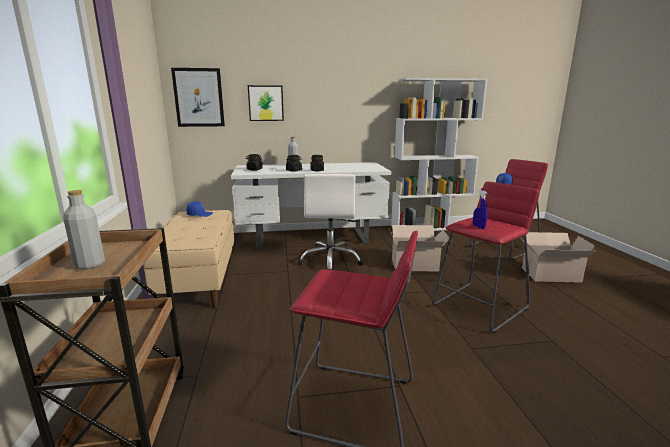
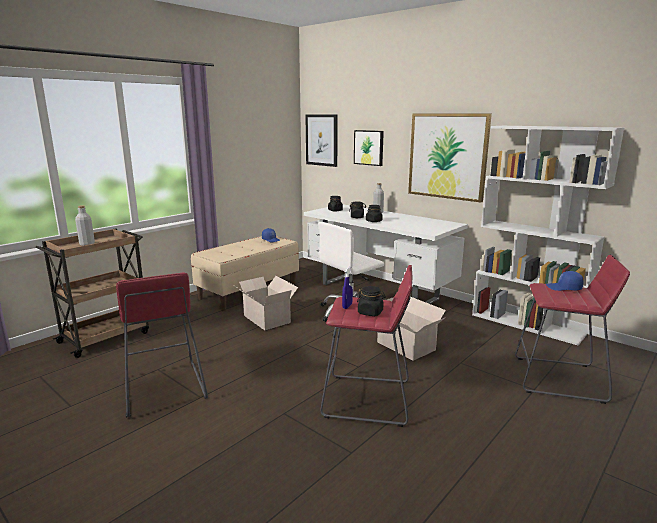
camera: 50 degrees right, 0 degrees up
(351, 107) = (447, 156): none -> picture
(500, 225) = (370, 312): none -> black jar
(549, 275) = (526, 425): cardboard box -> cardboard box (266, 318)

